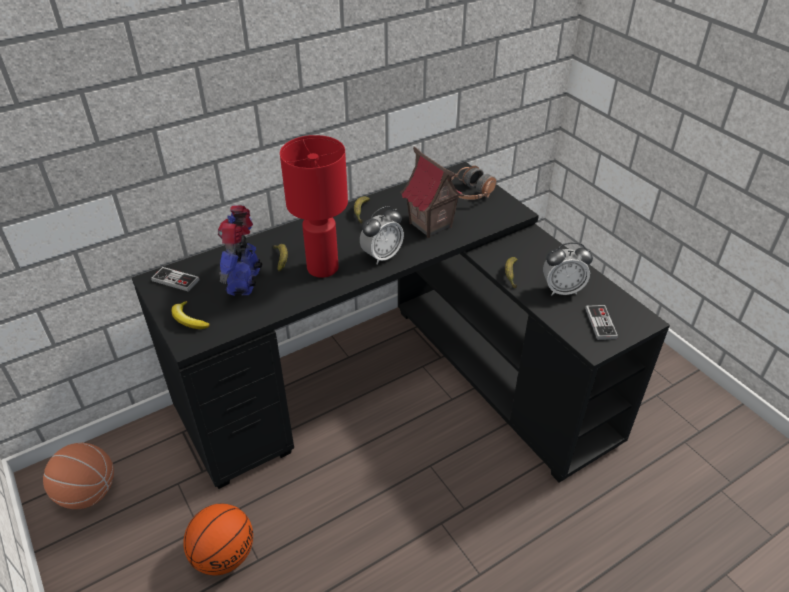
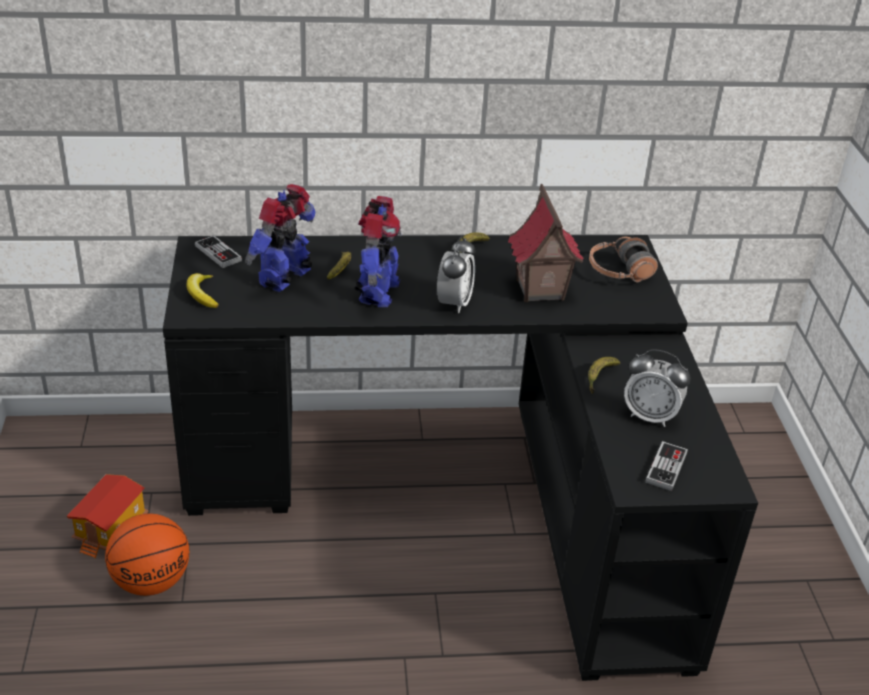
camera: 25 degrees right, 5 degrees down
(88, 492) = (61, 464): basketball -> none
(166, 529) = (112, 530): none -> toy house
(322, 268) = (377, 292): red table lamp -> toy robot
(382, 256) = (454, 303): alarm clock -> alarm clock turned 60 degrees counterclockwise

